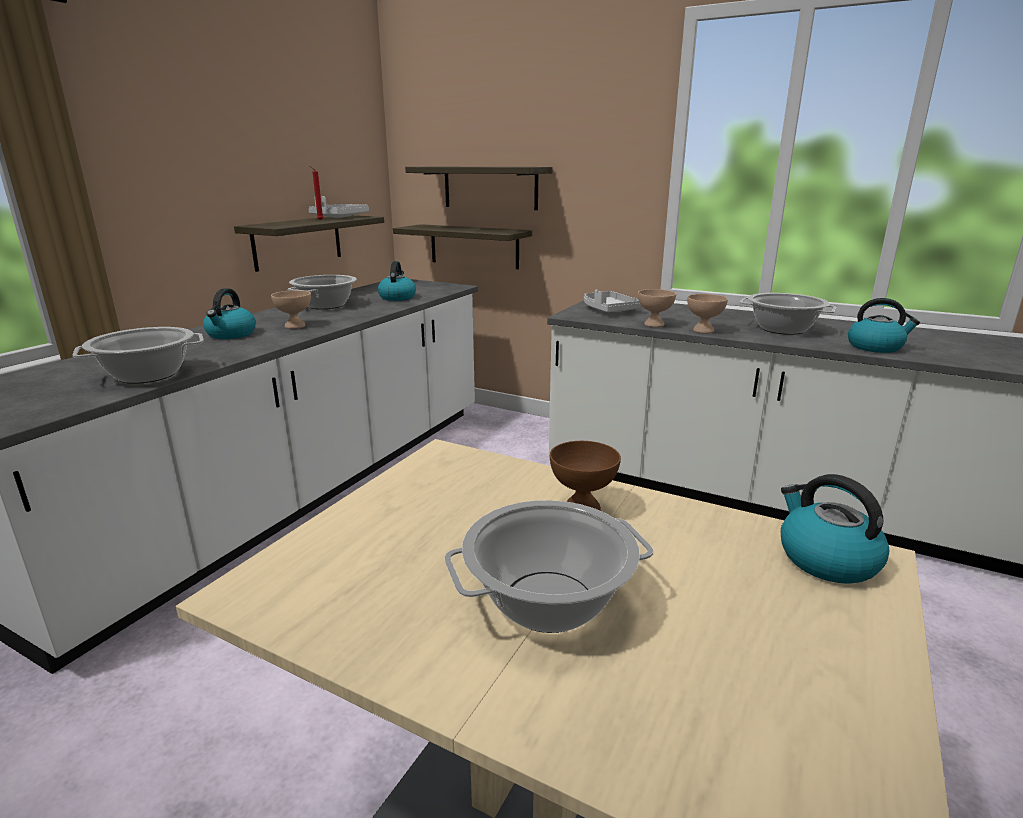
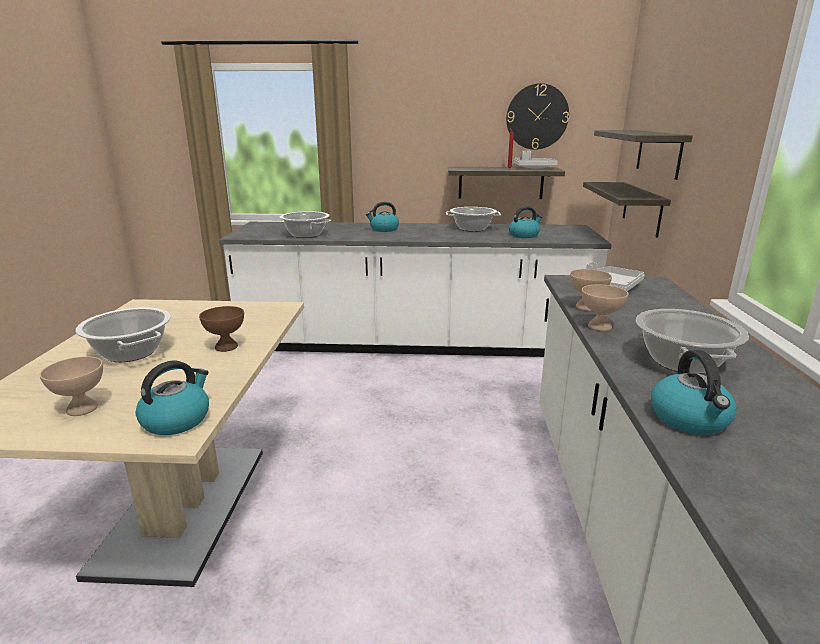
camera: 65 degrees right, 0 degrees up
(294, 326) = (416, 234): beige bowl -> beige bowl (81, 408)
(318, 151) = (537, 117): none -> wall clock

